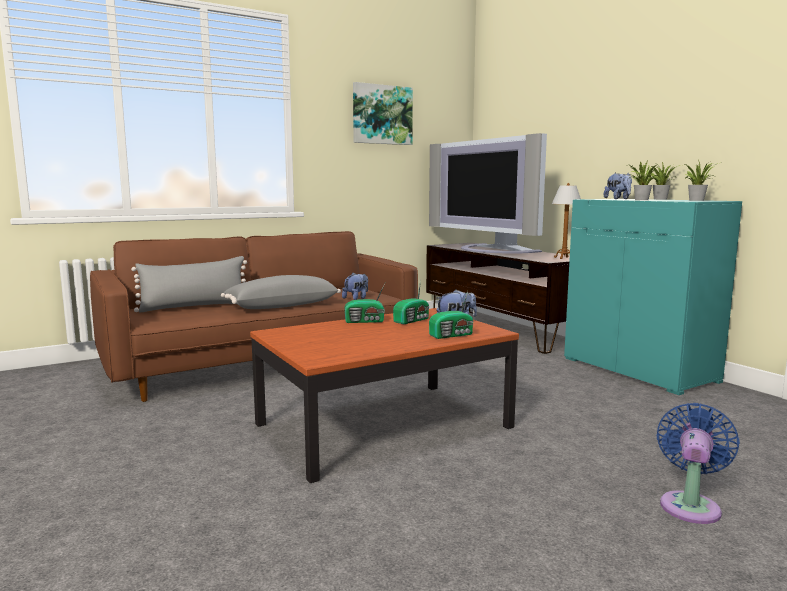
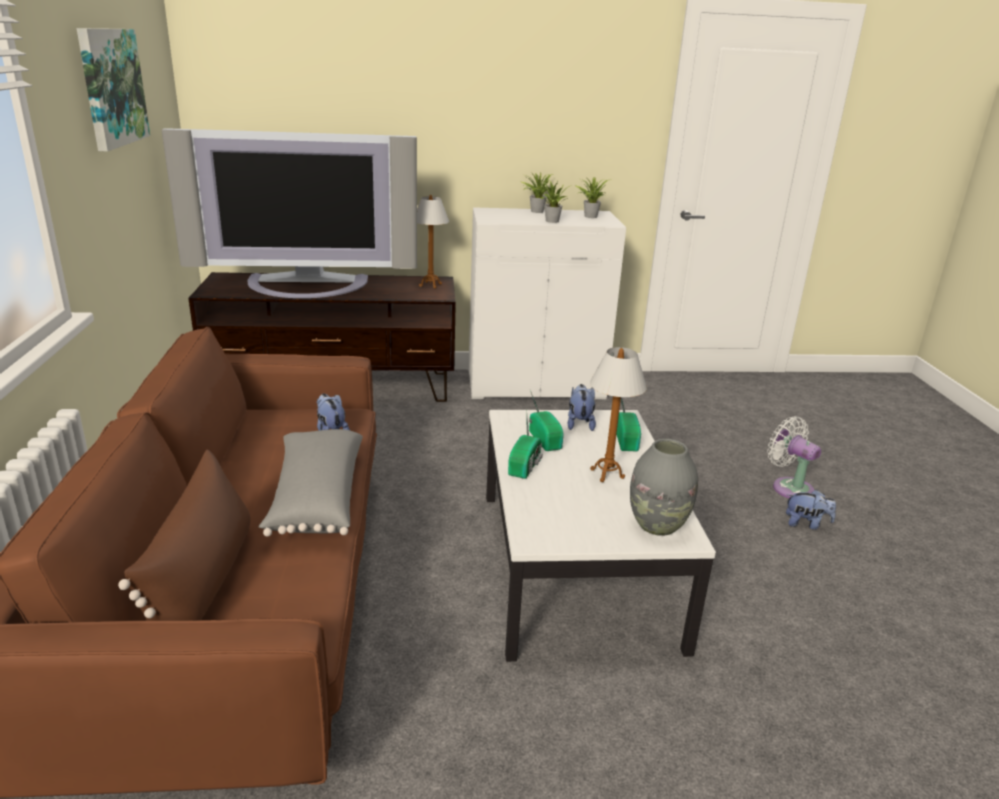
camera: 65 degrees left, 15 degrees up
(194, 307) = (203, 581): grey pillow -> brown pillow
(324, 352) = (657, 526): none -> grey vase
(384, 425) = (574, 565): brown coffee table -> white coffee table
(385, 336) = (607, 474): none -> table lamp
(618, 199) = (501, 214): plush toy -> plush toy (806, 524)
(640, 369) = (535, 384): turquoise cabinet -> white cabinet
(690, 505) = (789, 487): blue fan -> white fan

